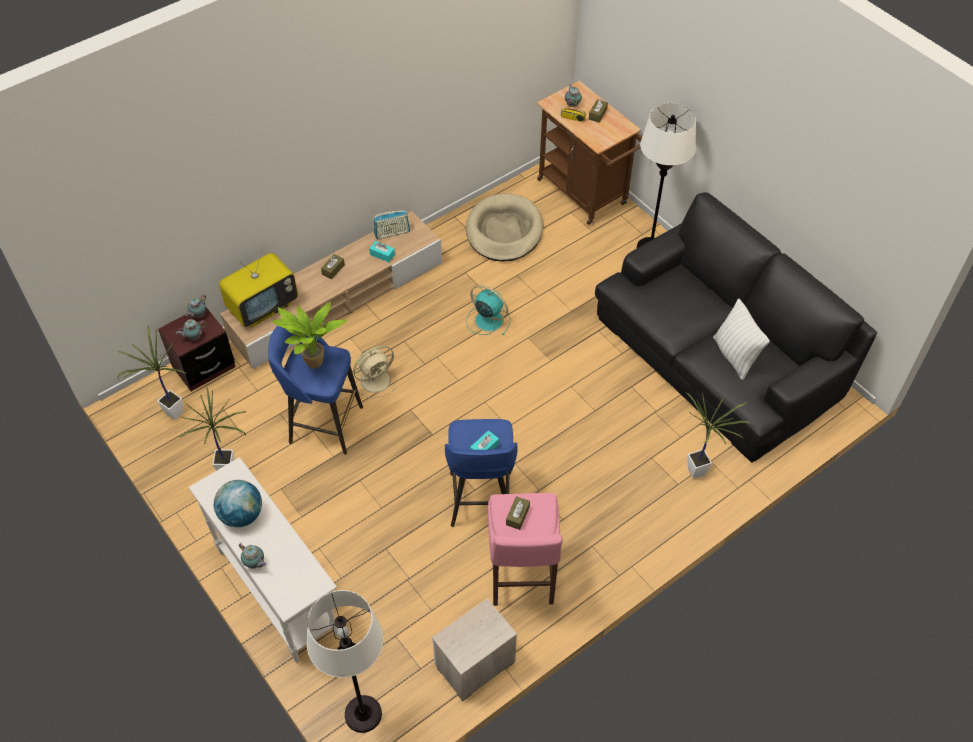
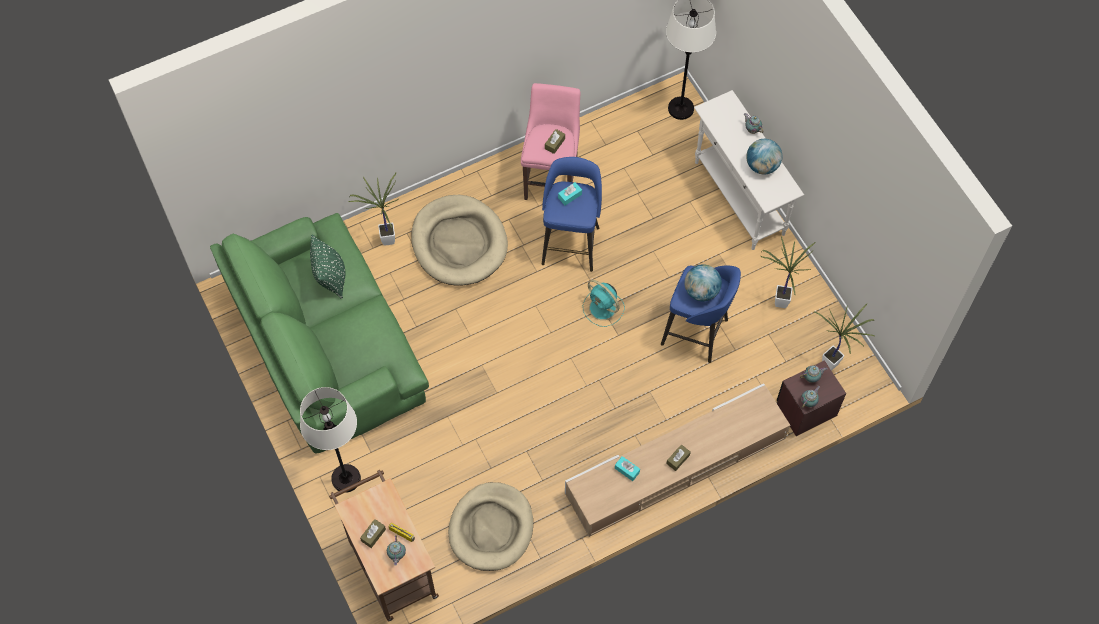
camera: 170 degrees left, 10 degrees up
(263, 307) = (748, 425): television -> none
(315, 365) = (701, 291): potted plant -> globe
(377, 379) = (645, 370): beige fan -> none
(392, 233) = (614, 497): radio -> none
(473, 664) = (598, 127): nightstand -> none
(488, 320) = (531, 418): turquoise fan -> turquoise fan (603, 308)
(613, 482) = (459, 243): none -> beige dog bed
(718, 356) = (326, 344): black sofa -> green sofa
(734, 356) = (331, 277): white pillow -> green pillow

